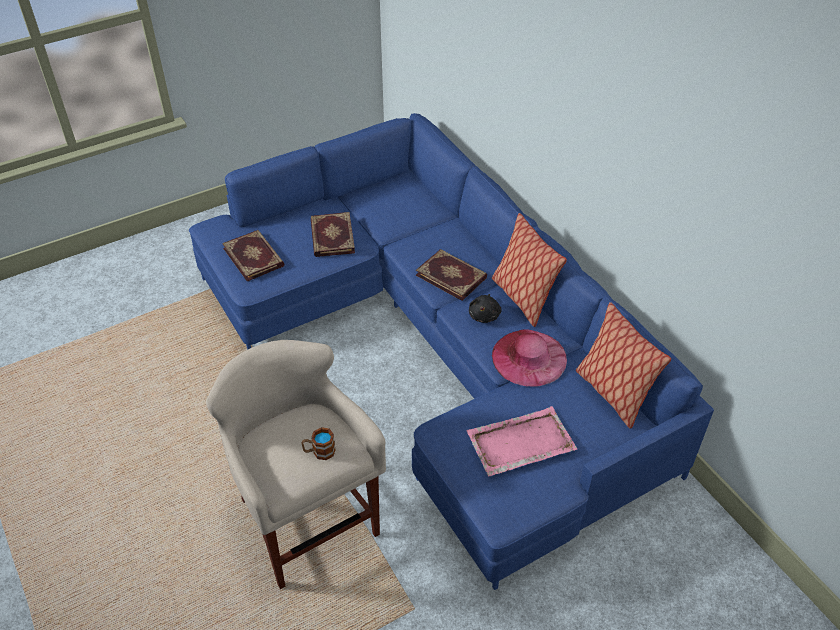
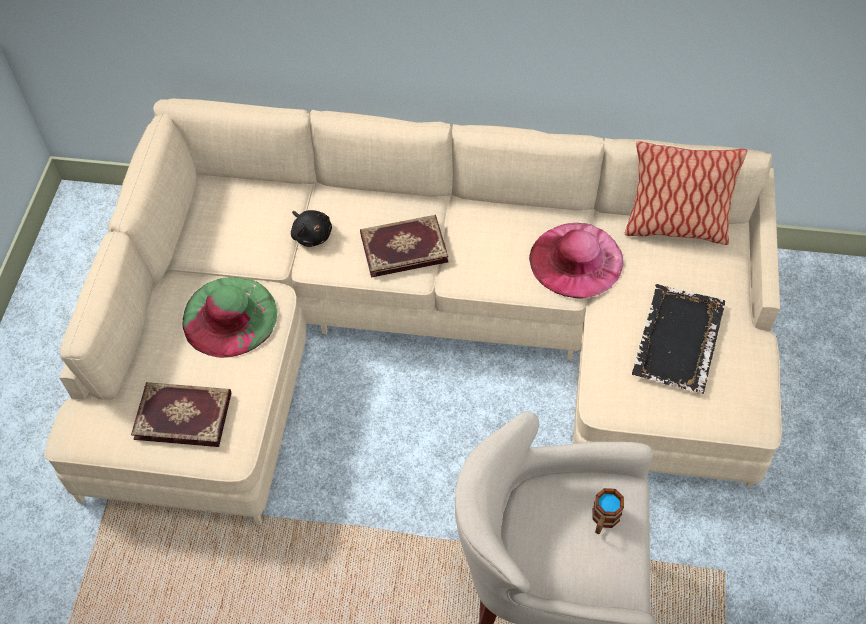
camera: 50 degrees left, 10 degrees up
(331, 236) = (229, 316): book -> green hat
(438, 347) = (419, 333): blue sofa -> beige sofa
(484, 315) = (486, 257): black plush toy -> black plush toy (311, 234)
(519, 443) = (677, 341): pink tray -> black tray
(522, 298) = (491, 210): pillow -> none

